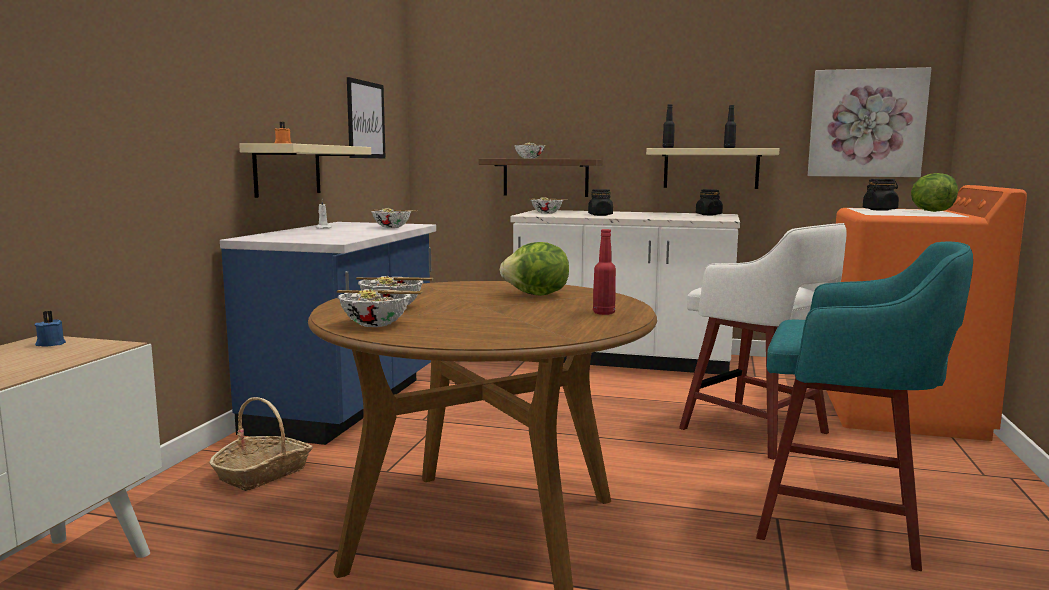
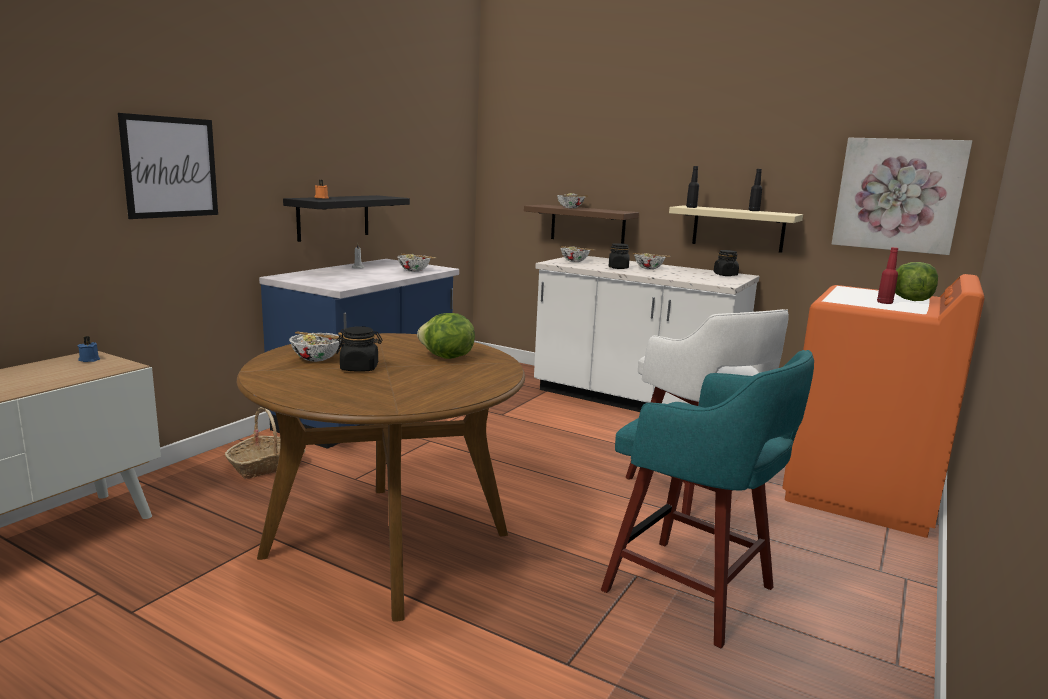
camera: 15 degrees right, 5 degrees up
(288, 170) = (333, 217): beige shelf -> black shelf
(366, 120) = (424, 168): picture -> picture (170, 167)
(376, 324) = (280, 375): bowl -> bowl (648, 268)
(603, 313) = (467, 384): red bottle -> red bottle (884, 303)
(880, 210) = (861, 293): black jar -> black jar (359, 368)

